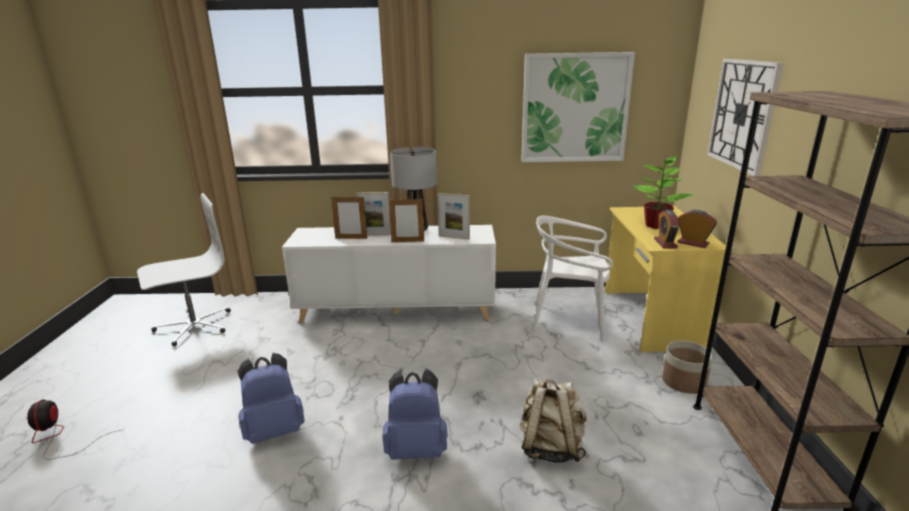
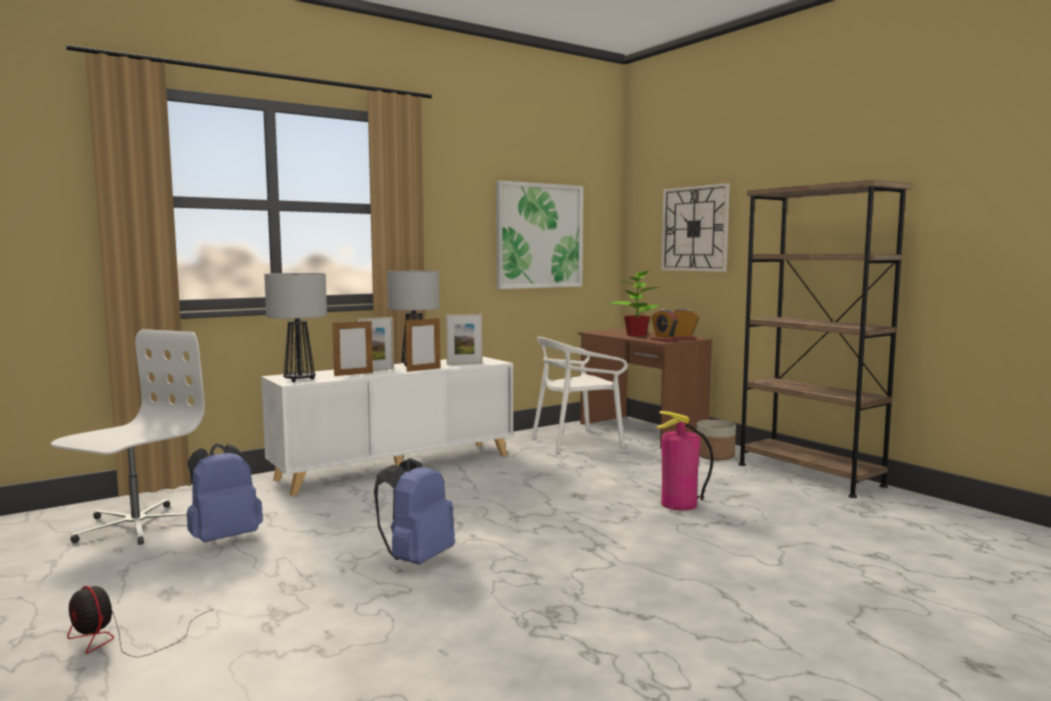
camera: 35 degrees left, 15 degrees down
(306, 239) = (299, 380): none -> table lamp
(416, 448) = (578, 532): blue backpack -> blue backpack (224, 538)
(550, 447) = (679, 504): beige backpack -> fire extinguisher
(651, 318) = (640, 431): yellow desk -> brown desk

